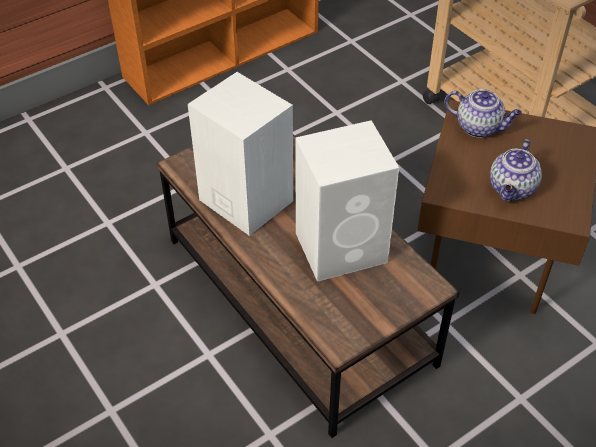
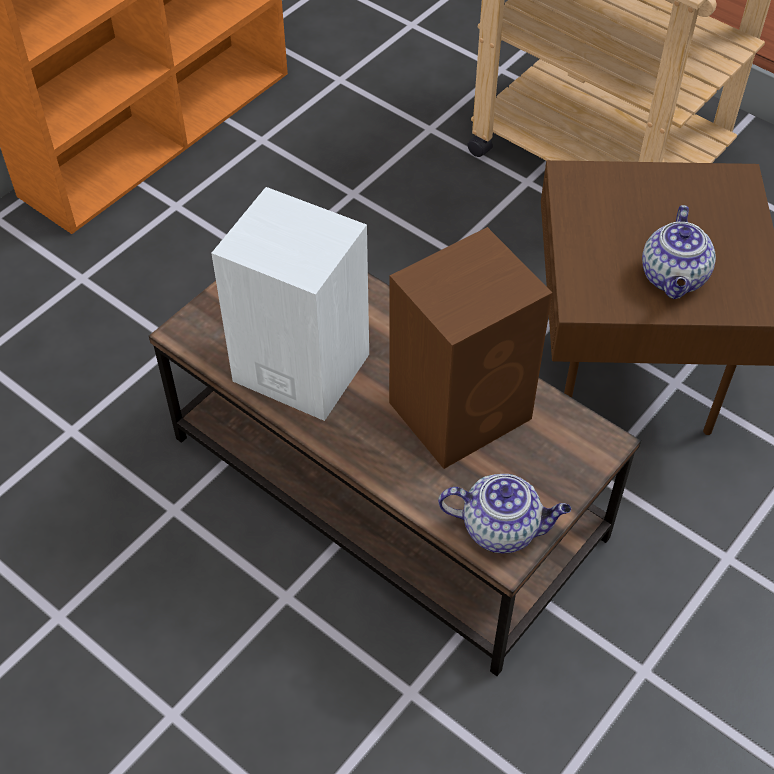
camera: 15 degrees left, 5 degrees up
(343, 247) = (463, 409): white speaker -> brown speaker
(479, 127) = (600, 194): teapot -> teapot (502, 528)

